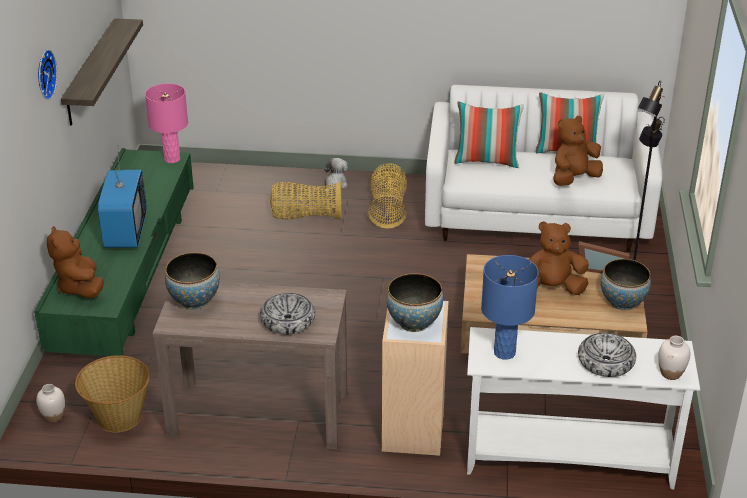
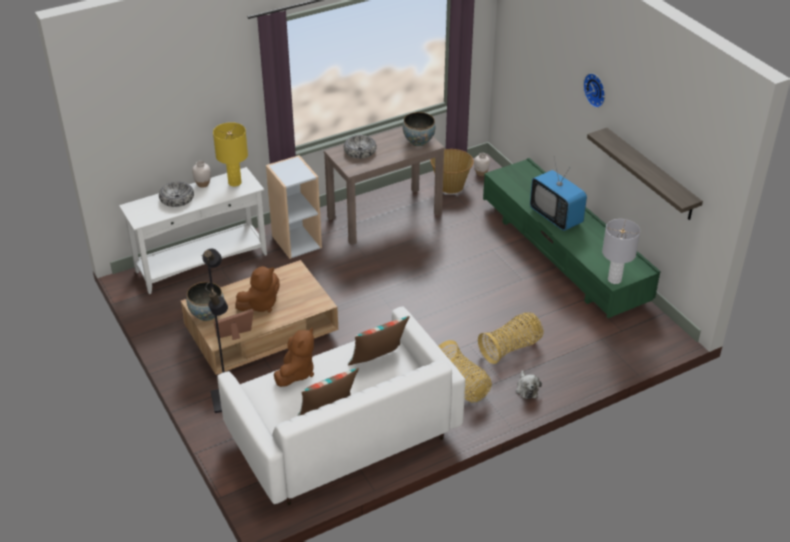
camera: 145 degrees right, 5 degrees up
(80, 287) = (527, 178): brown plush toy -> none
(172, 159) = (614, 280): pink table lamp -> grey table lamp
(414, 323) = (291, 168): bowl -> none
(504, 352) = (234, 183): blue table lamp -> yellow table lamp
(671, 374) = (138, 206): white vase -> white vase (203, 184)

